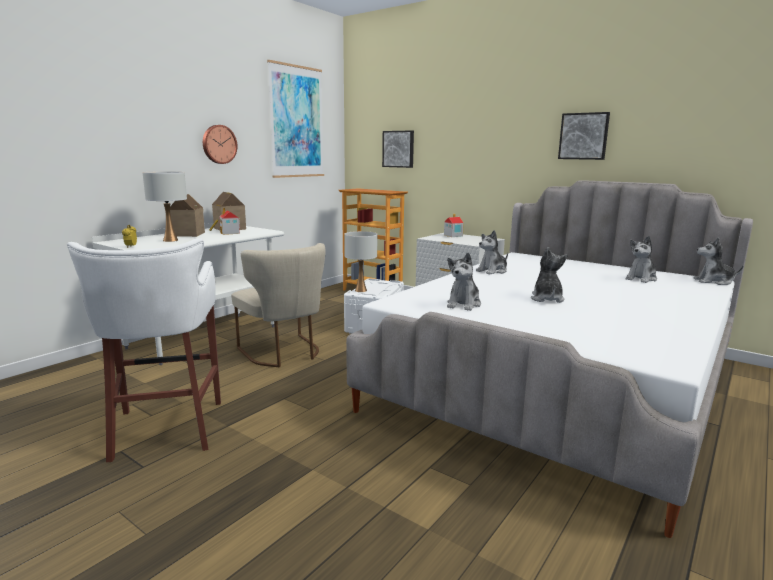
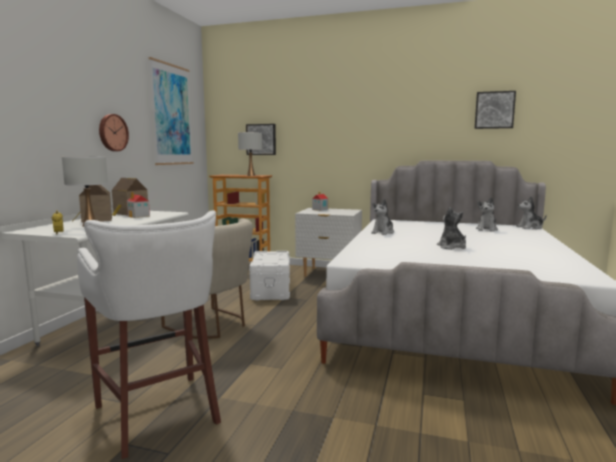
camera: 20 degrees left, 5 degrees down
(360, 290) = (260, 261): white table lamp -> white table lamp (250, 175)
(464, 304) = (403, 256): plush toy -> none
(584, 136) = (420, 127): picture -> picture (494, 110)

